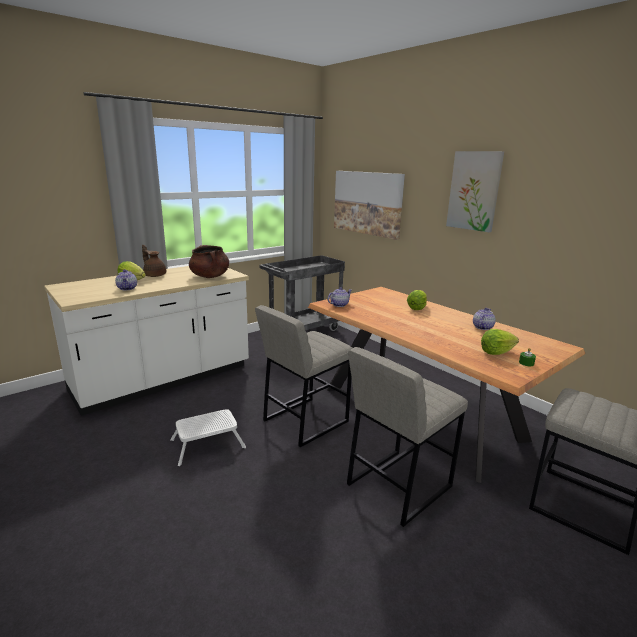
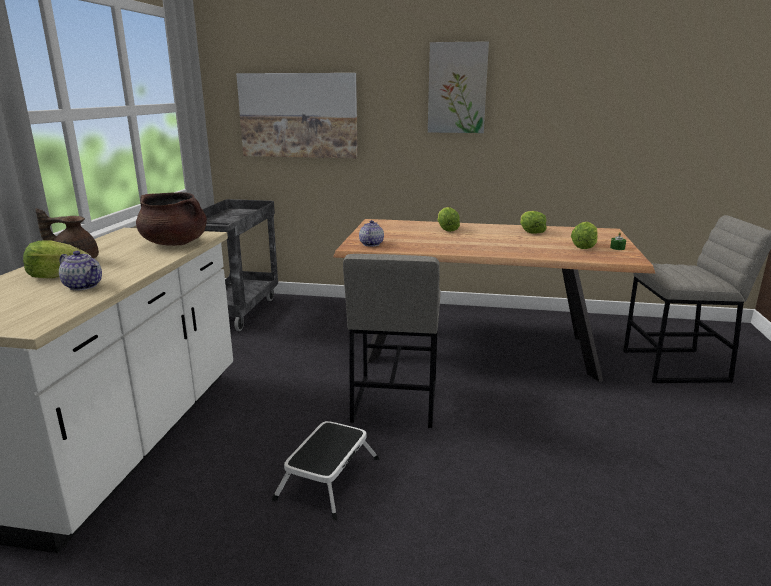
camera: 40 degrees left, 0 degrees up
(208, 444) = (328, 478): white step ladder -> black step ladder
(397, 486) = (560, 415): grey chair -> none
(482, 327) = (530, 231): teapot -> lettuce

